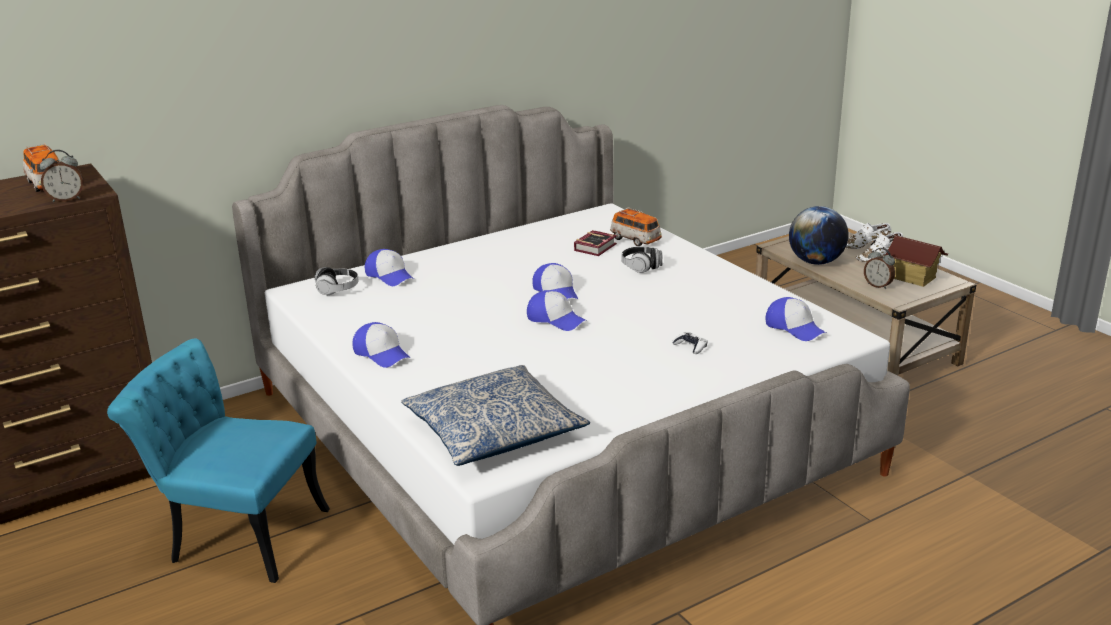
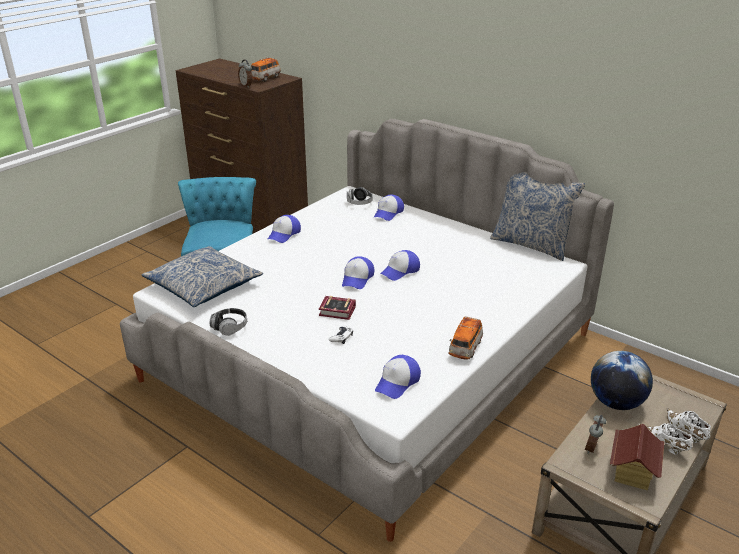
camera: 70 degrees right, 5 degrees up
(550, 217) = (531, 244): none -> pillow
(597, 247) = (490, 272): book -> book (338, 312)
(635, 240) = (517, 286): toy car -> toy car (465, 348)
(641, 267) = (467, 296): headphones -> headphones (230, 327)

